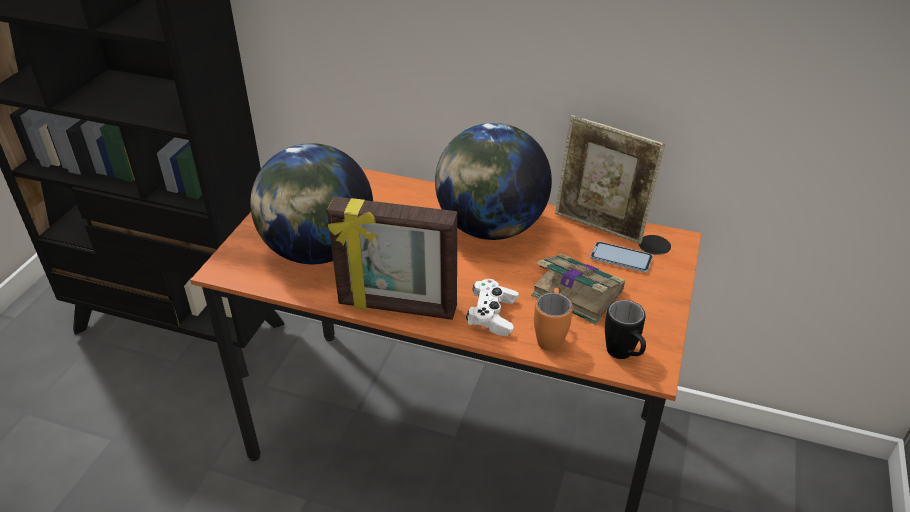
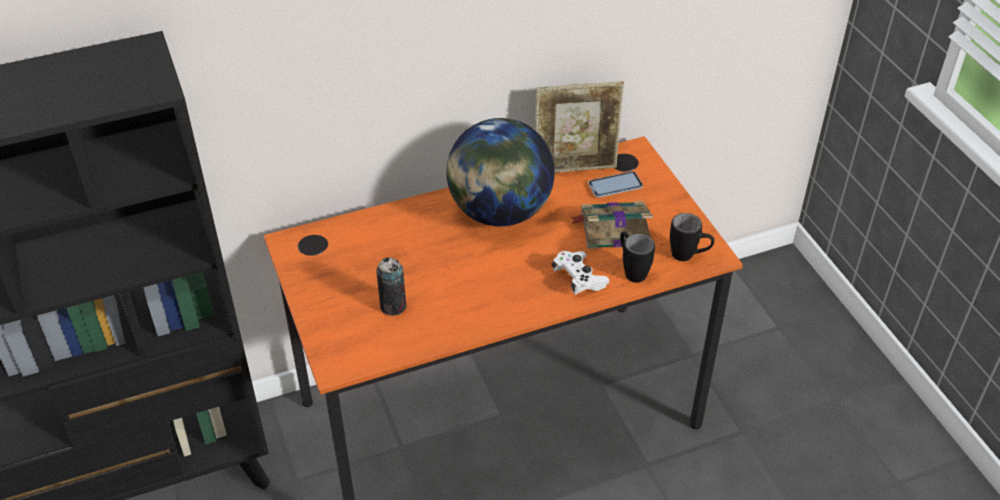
camera: 40 degrees left, 5 degrees up
(318, 251) = (393, 306): globe -> can
(397, 307) = (508, 313): picture frame -> none
(550, 336) = (631, 270): orange mug -> black mug

